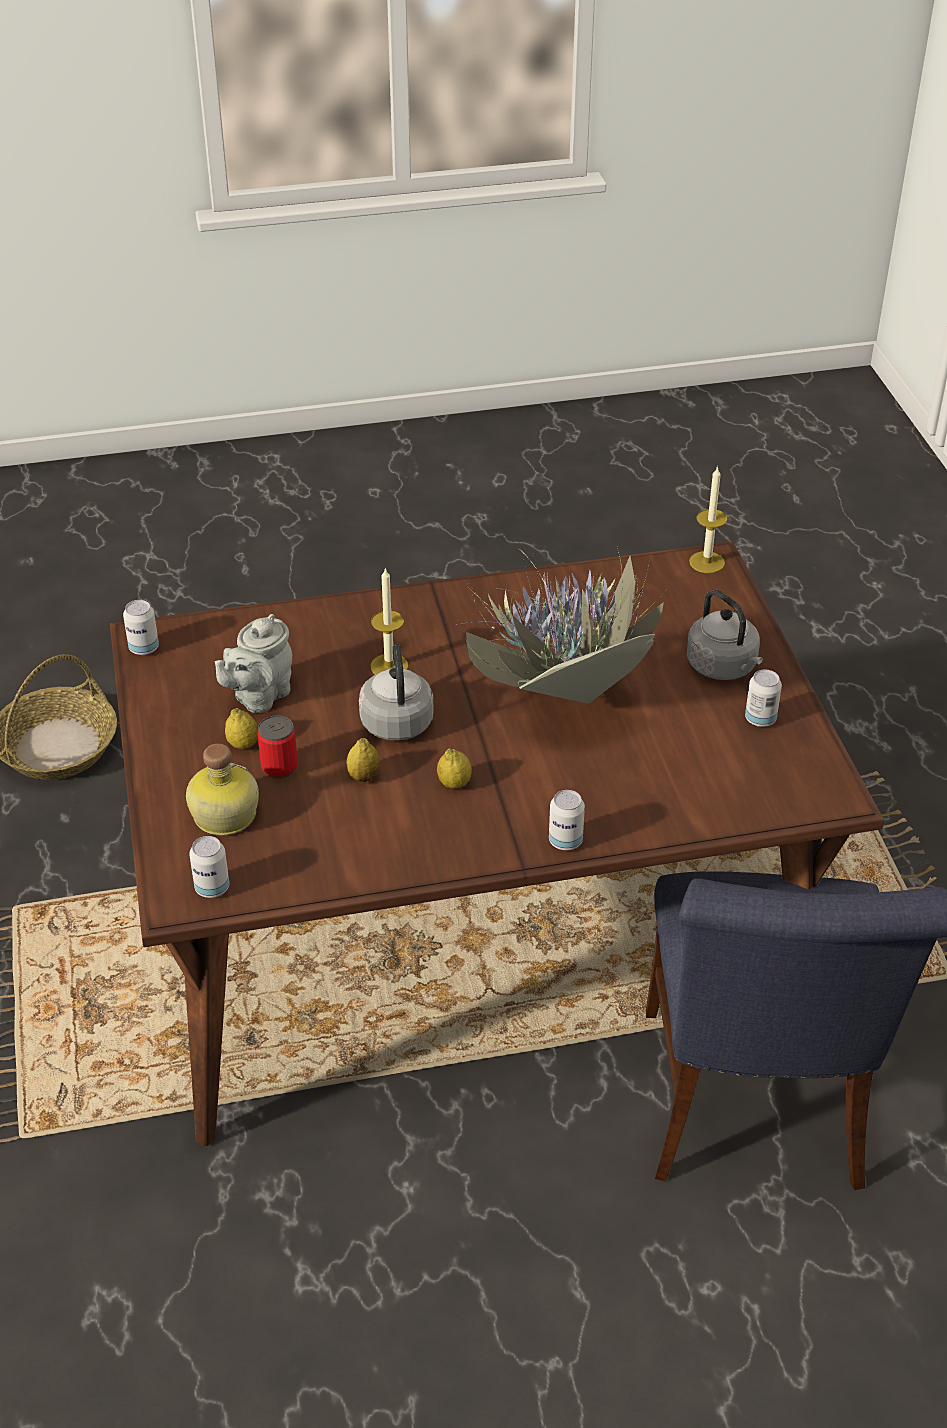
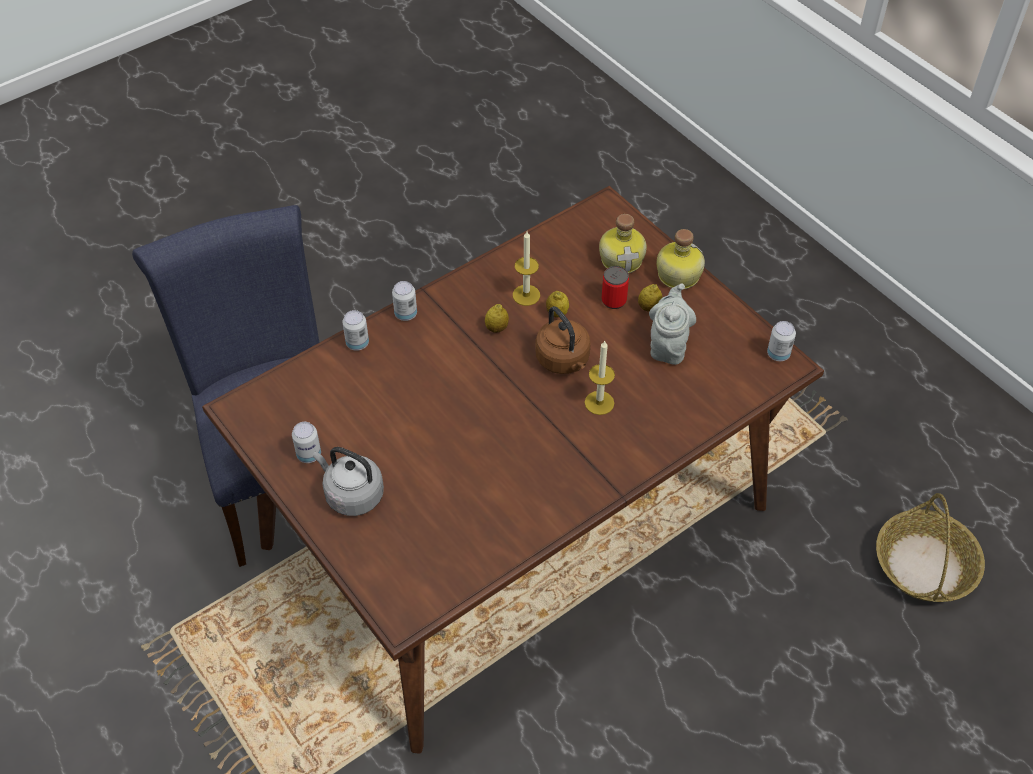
camera: 155 degrees right, 10 degrees up
(171, 771) = (677, 275): none -> bottle
(212, 888) = (593, 218): can -> can (357, 343)
(396, 720) = (564, 361): grey kettle -> brown kettle
(562, 707) = (457, 413): potted plant -> none
(707, 562) = (406, 611): candle -> candle (526, 295)

